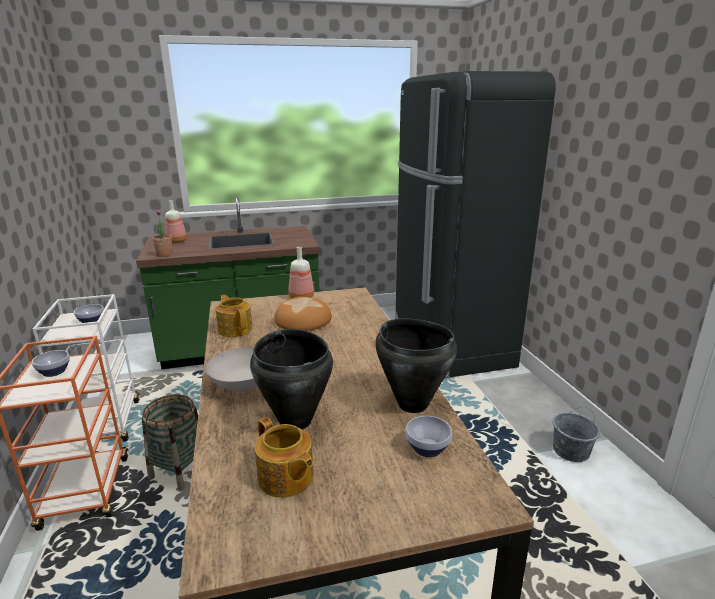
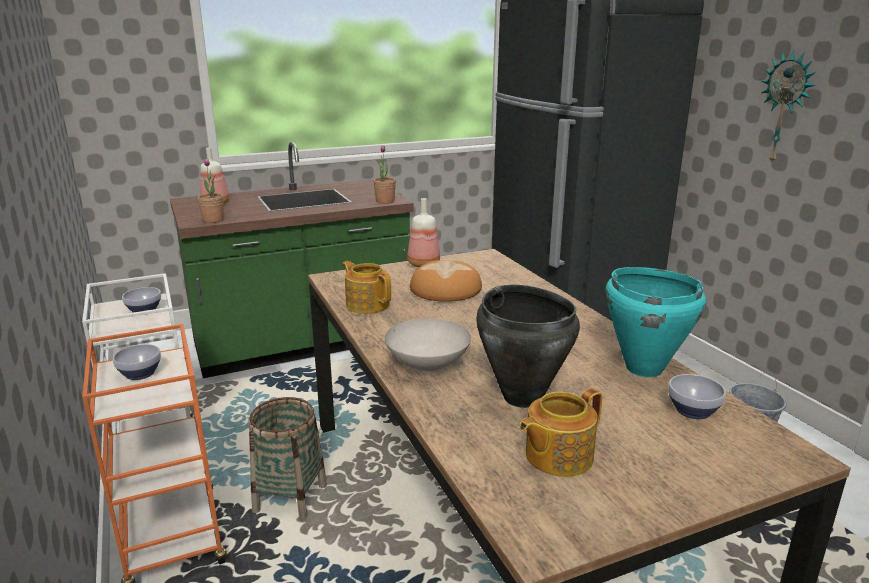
camera: 10 degrees left, 0 degrees up
(286, 478) = (557, 456): teapot -> teapot turned 105 degrees clockwise
(299, 244) = (385, 201): none -> potted plant
(412, 404) = (643, 368): black cooking pot -> turquoise cooking pot
(613, 181) = (785, 108): none -> wall clock

